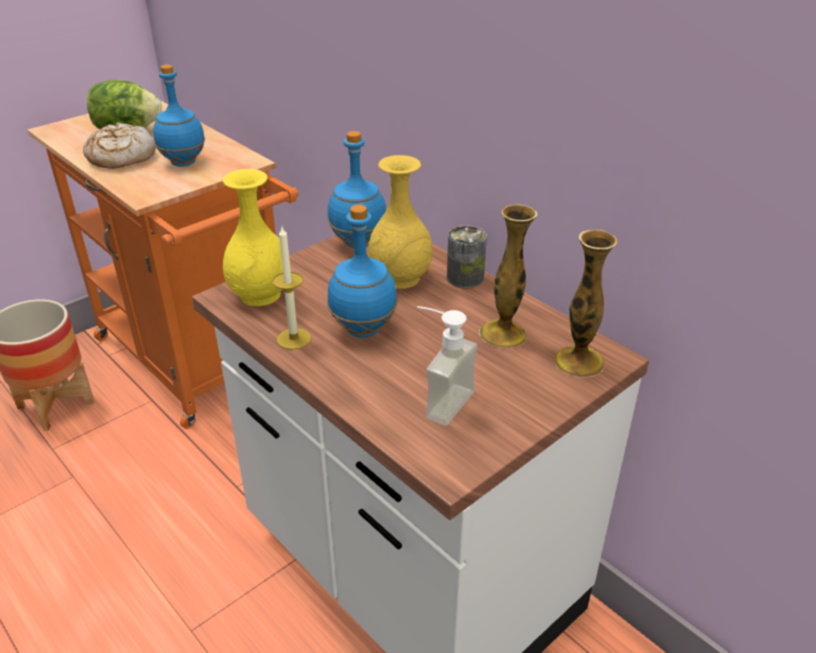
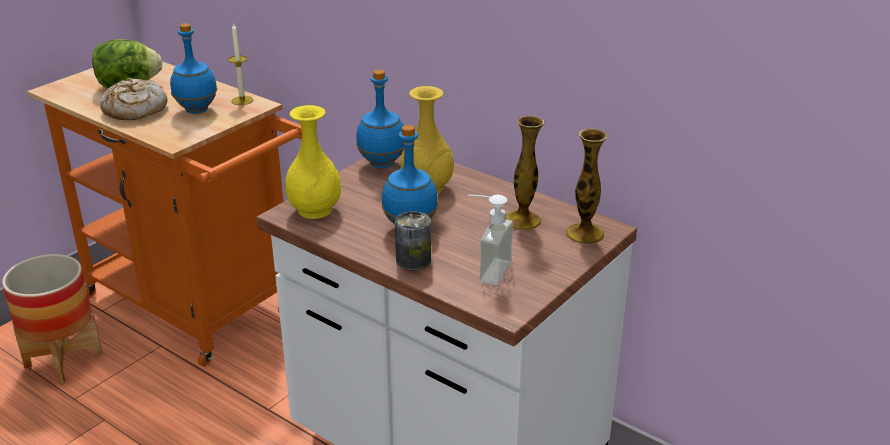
camera: 10 degrees left, 5 degrees down
(294, 339) = (356, 239): candle -> candle (242, 100)
(465, 278) = (480, 183): can -> can (413, 260)

